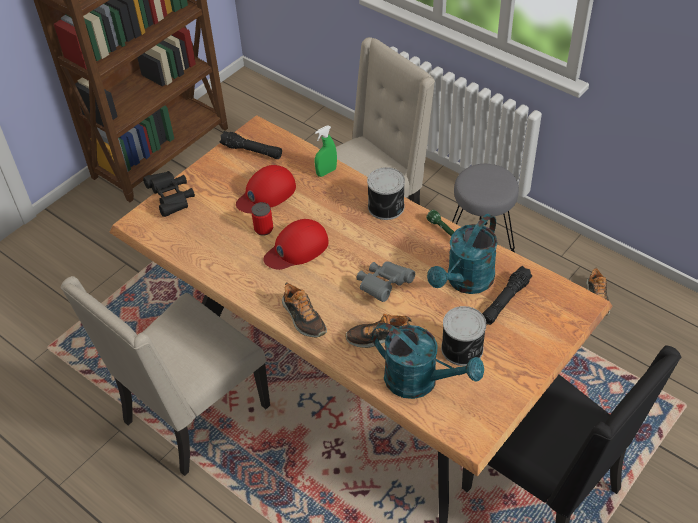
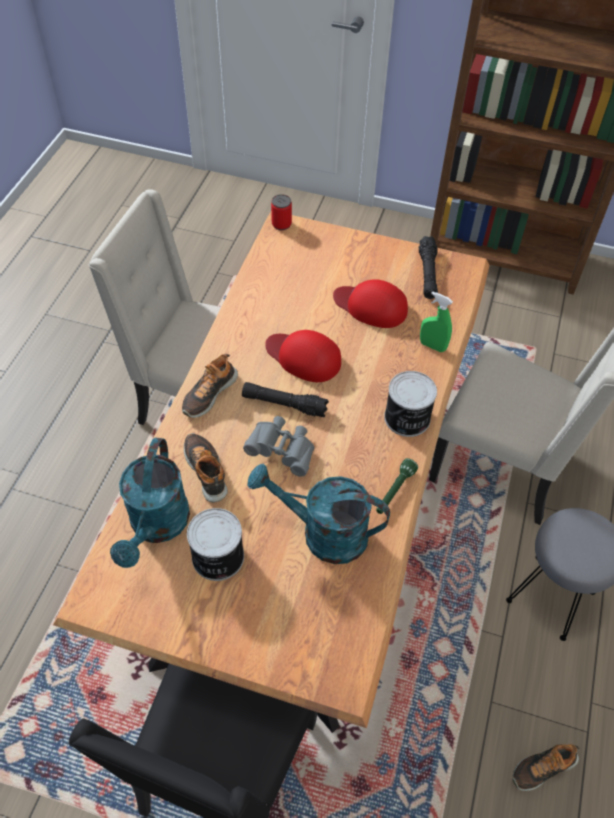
camera: 65 degrees right, 5 degrees up
(172, 199) = (325, 238): black binoculars -> none
(263, 229) = (318, 321): can -> can (281, 224)
(505, 301) = (310, 585): black flashlight -> black flashlight (284, 404)

